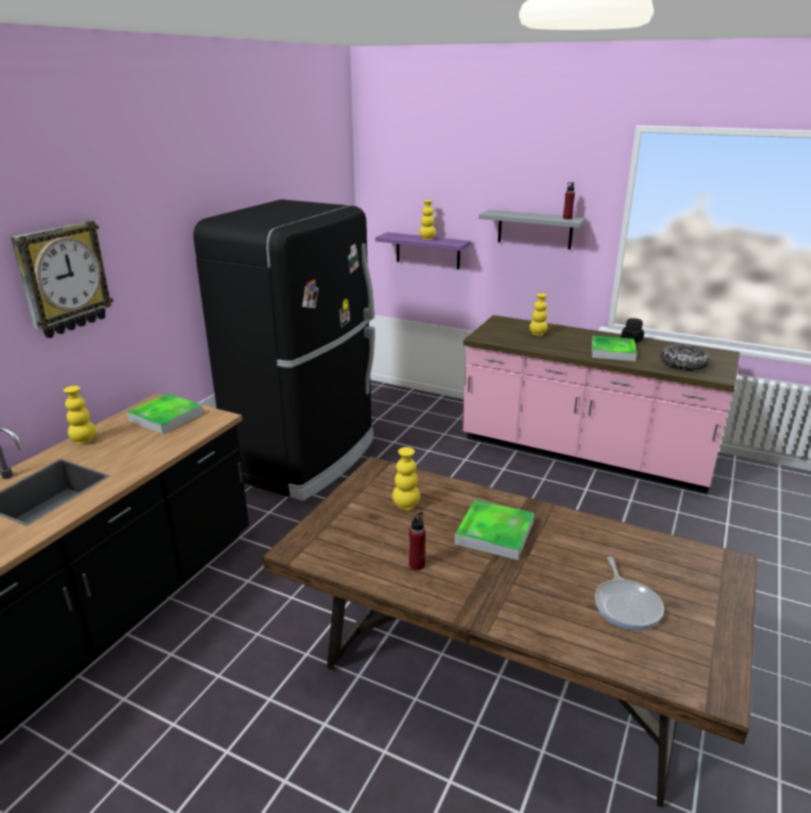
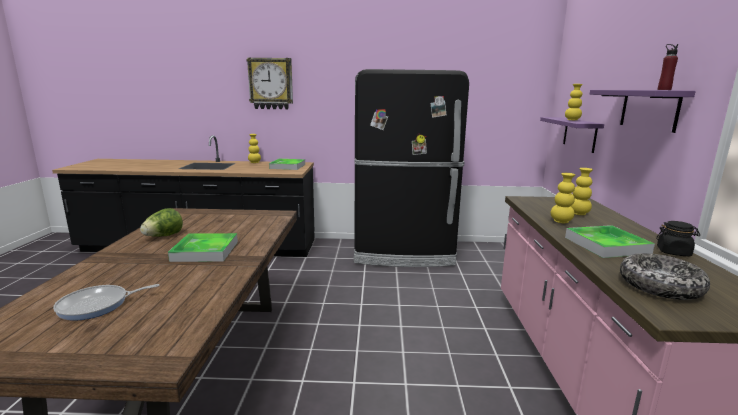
camera: 65 degrees right, 10 degrees down
(406, 505) = (235, 225): yellow vase -> yellow vase (561, 221)
(417, 564) = (163, 236): red bottle -> lettuce
(534, 229) = (649, 109): grey shelf -> purple shelf

